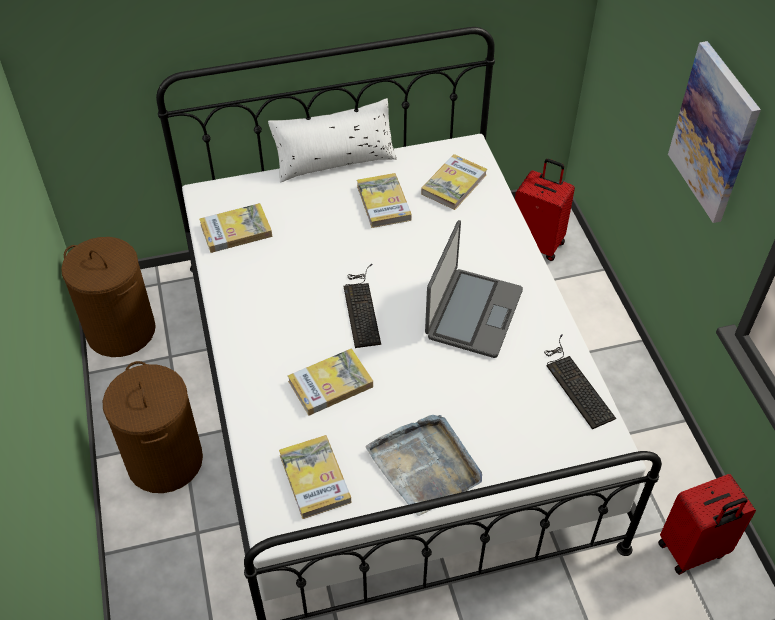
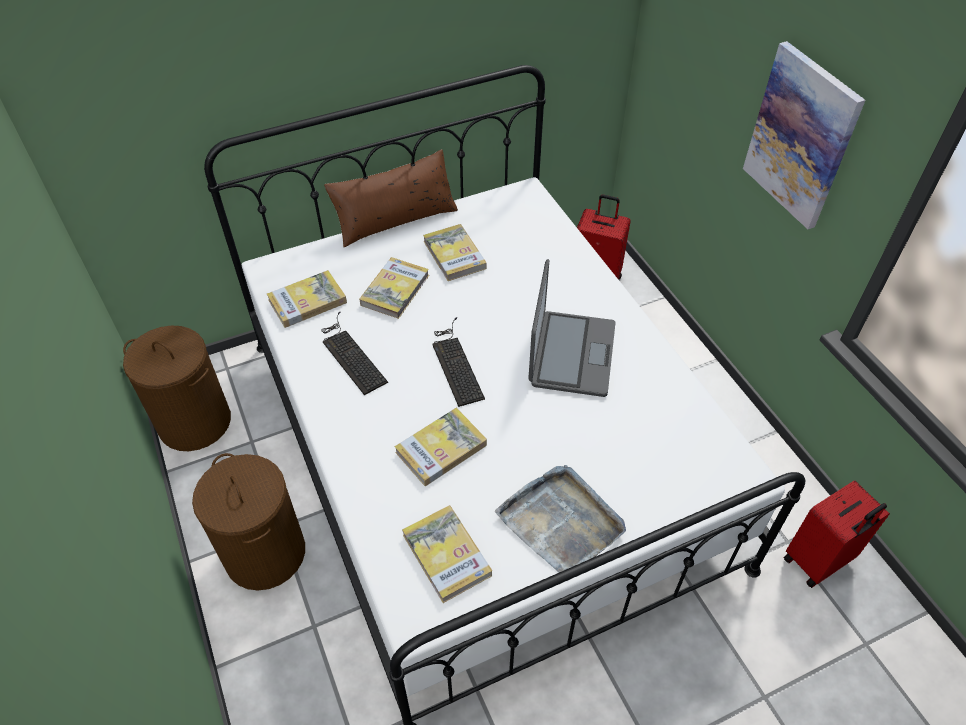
camera: 10 degrees left, 0 degrees up
(334, 161) = (395, 219): white pillow -> brown pillow
(454, 184) = (520, 228): book -> book (395, 290)
(575, 383) = (692, 411): keyboard -> keyboard (350, 355)

